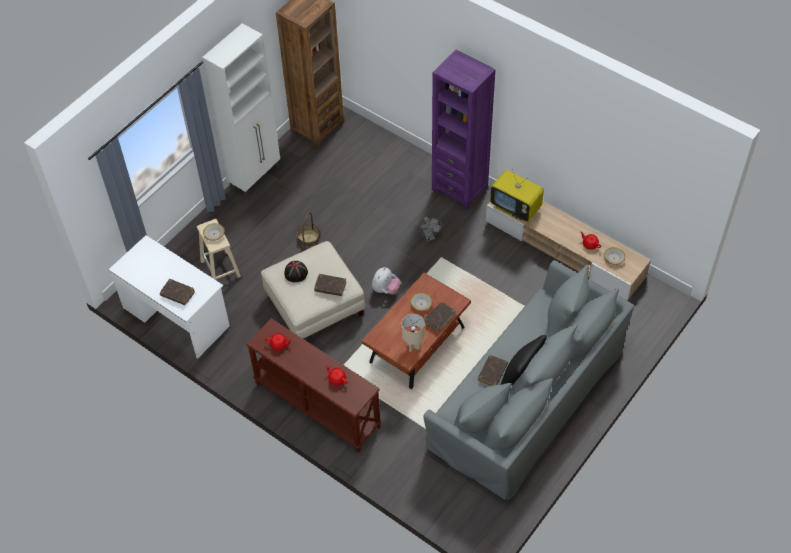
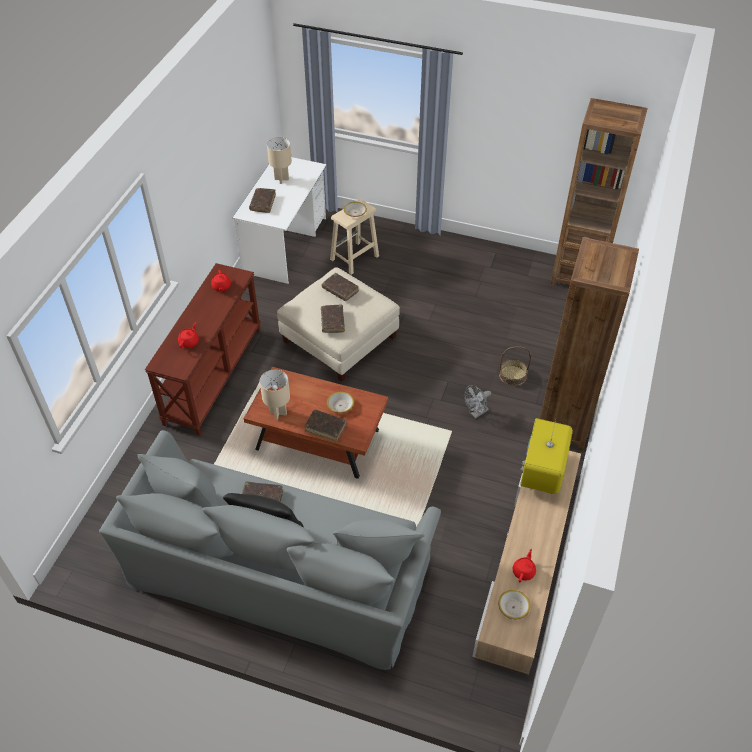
camera: 70 degrees right, 5 degrees down
(150, 272) = (282, 179): none -> beige table lamp
(255, 177) = (482, 249): white cabinet -> none
(296, 273) = (340, 290): black hat -> brown book
(308, 238) = (423, 311): basket -> basket (512, 375)
(385, 289) = (383, 392): plush toy -> none
(459, 188) = (564, 423): purple bookcase -> brown bookcase

